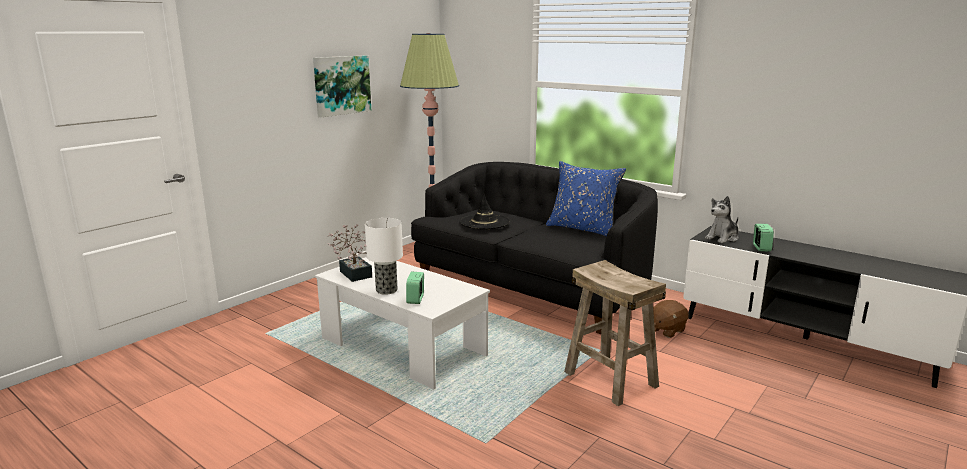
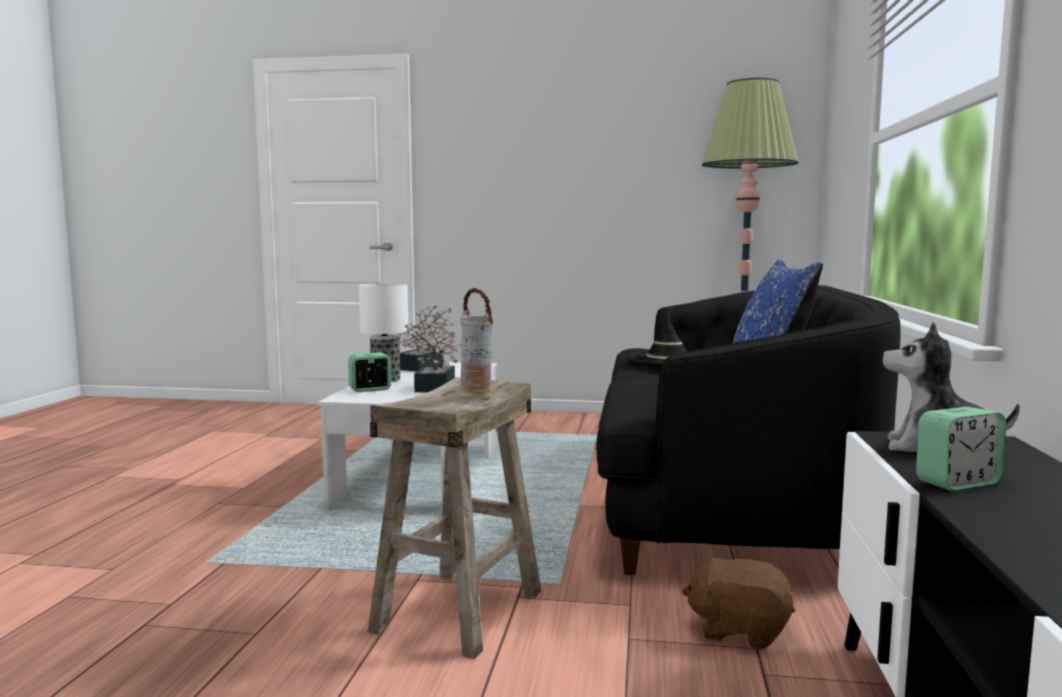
camera: 60 degrees right, 10 degrees down
(341, 85) = (615, 163): picture -> none
(437, 284) = (433, 389): none -> potted plant
(617, 273) = (477, 395): none -> vase

